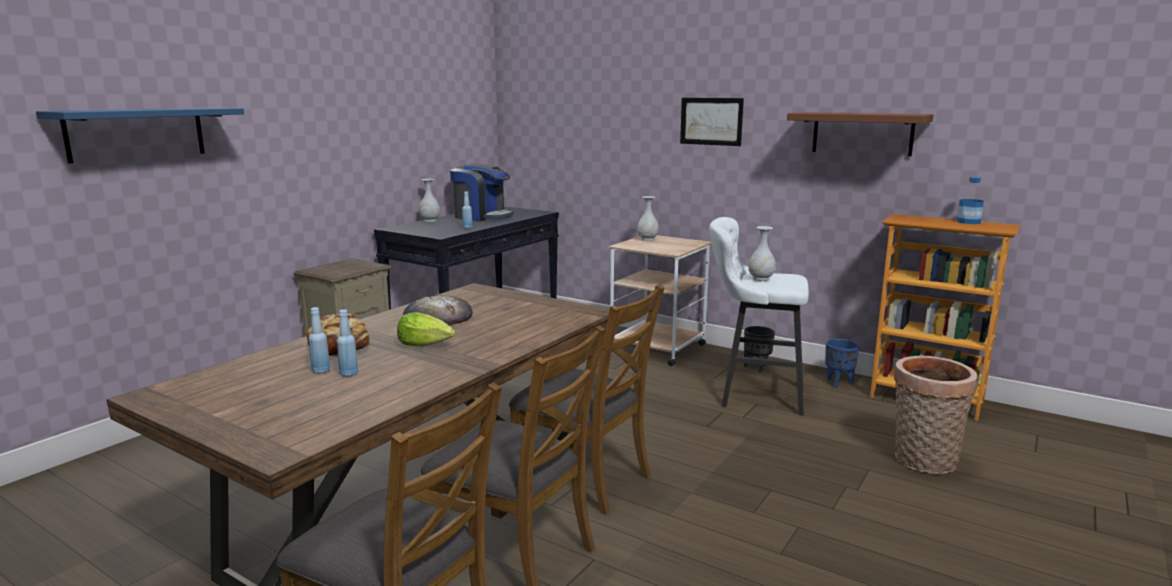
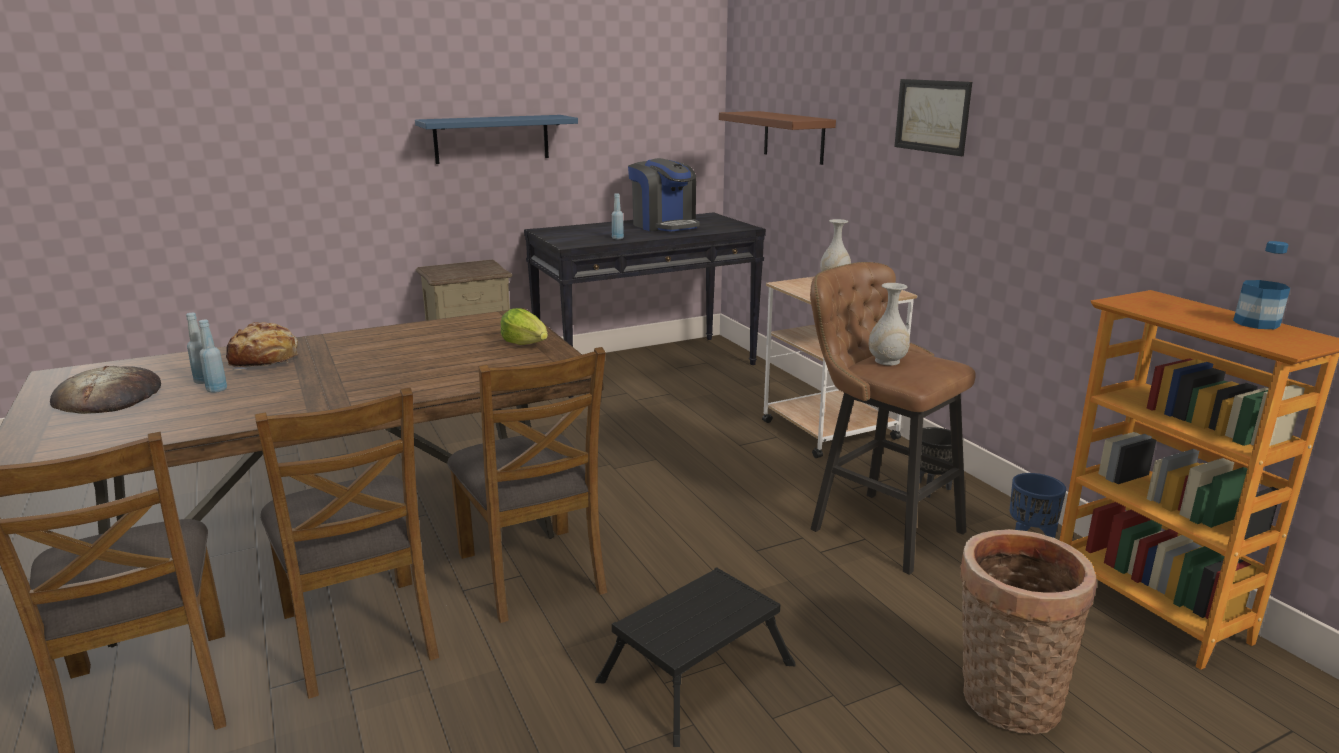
camera: 30 degrees right, 5 degrees up
(136, 133) = (238, 111): blue shelf -> blue shelf (491, 139)
(425, 345) = (336, 372): lettuce -> lettuce (526, 344)
(430, 220) = (599, 225): white vase -> none
(438, 317) = (410, 342): bread -> bread (109, 397)
(750, 394) = (872, 524): white stool -> brown stool
(764, 500) = (697, 672): none -> black step ladder
(862, 133) = (1124, 148): brown shelf -> brown shelf (793, 137)

